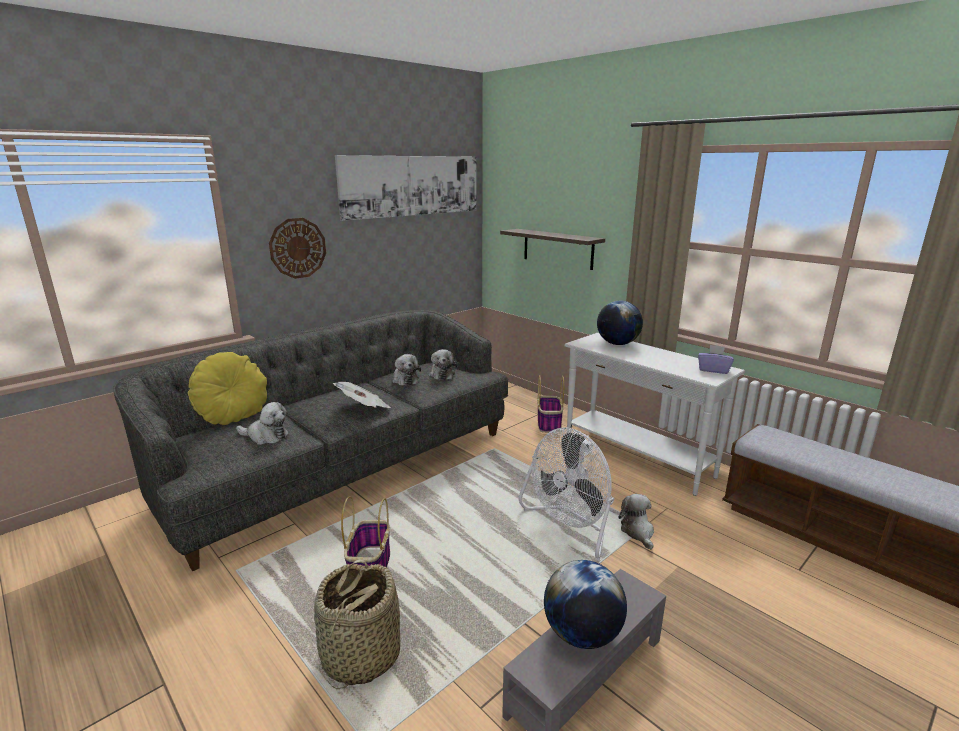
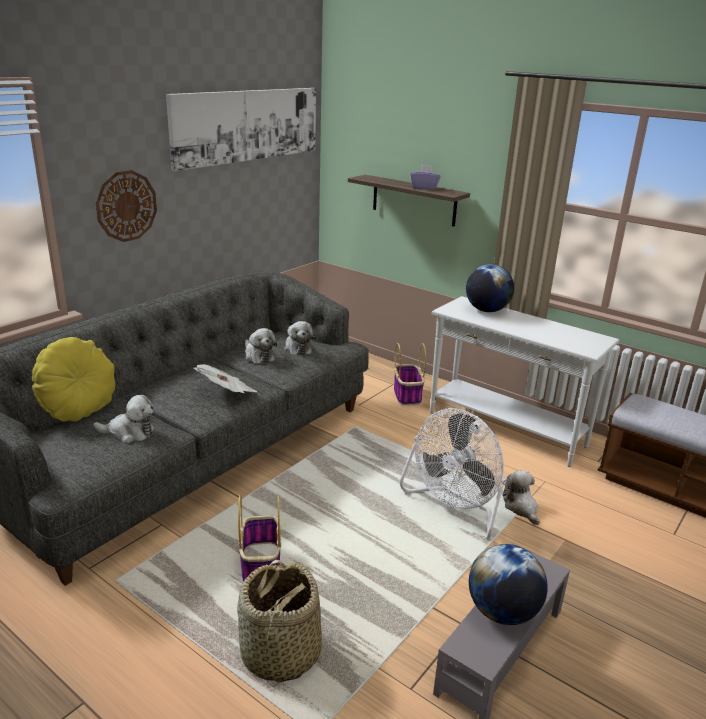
camera: 10 degrees left, 5 degrees up
(713, 370) = (590, 340): purple tissue box -> purple tissue box (424, 187)

